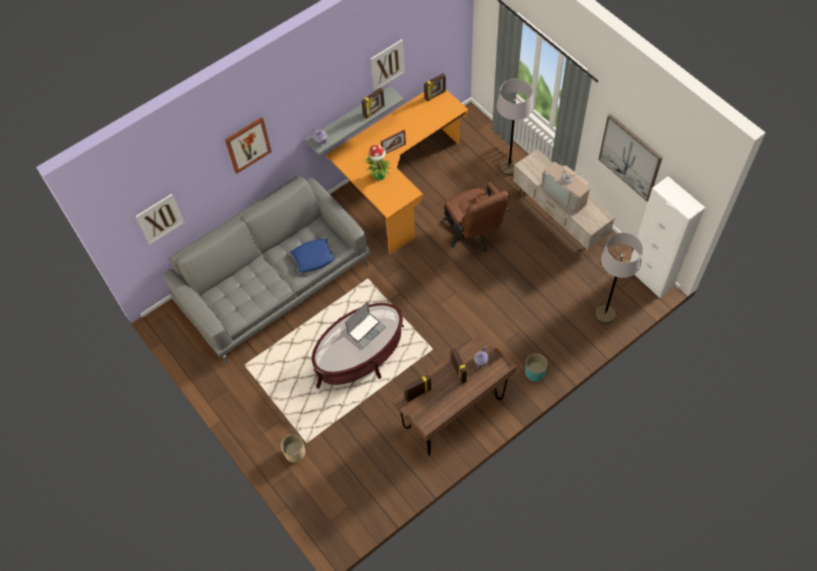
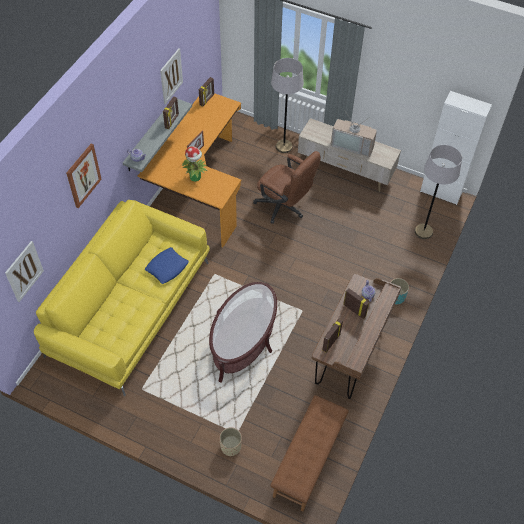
camera: 30 degrees left, 5 degrees down
(274, 282) = (131, 307): grey sofa -> yellow sofa
(358, 497) = (309, 460): none -> brown bench
(366, 329) = (247, 310): laptop -> none
(630, 157) = (407, 89): picture -> none

